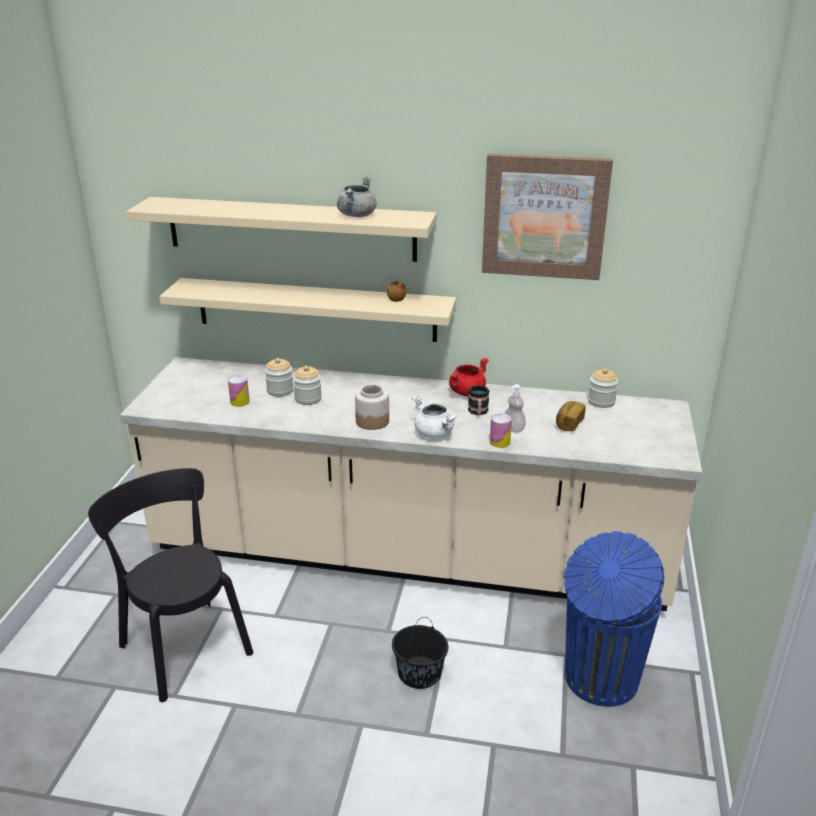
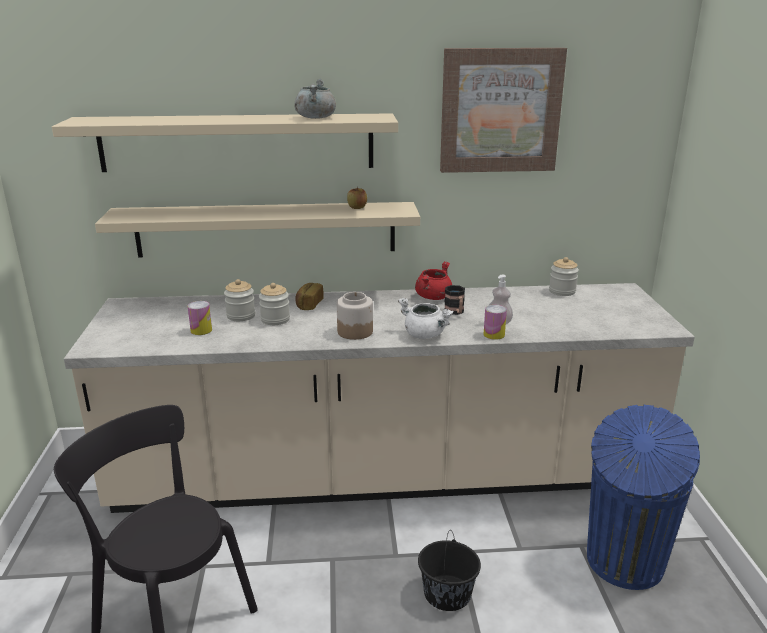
camera: 15 degrees left, 5 degrees down
(568, 424) = (546, 312): bread -> bread (309, 304)

